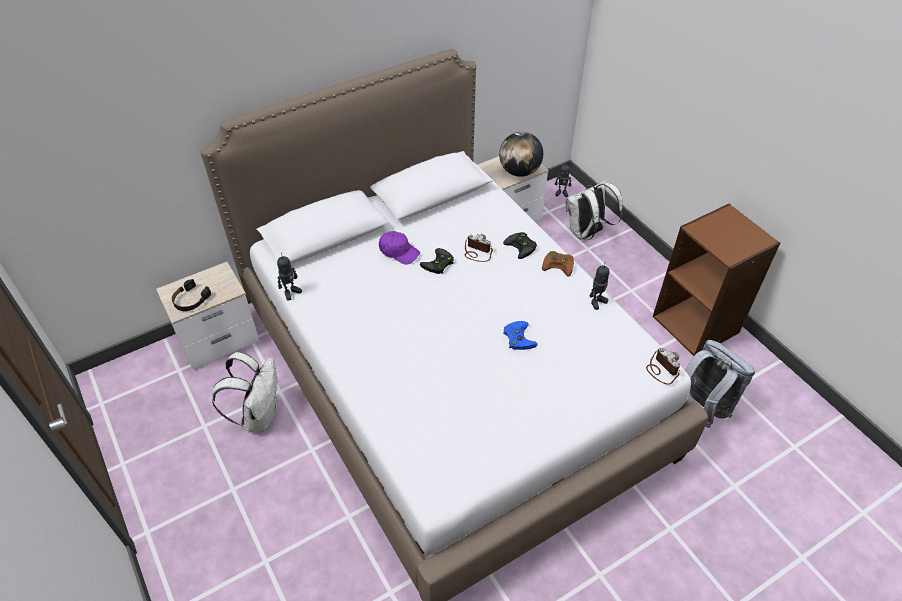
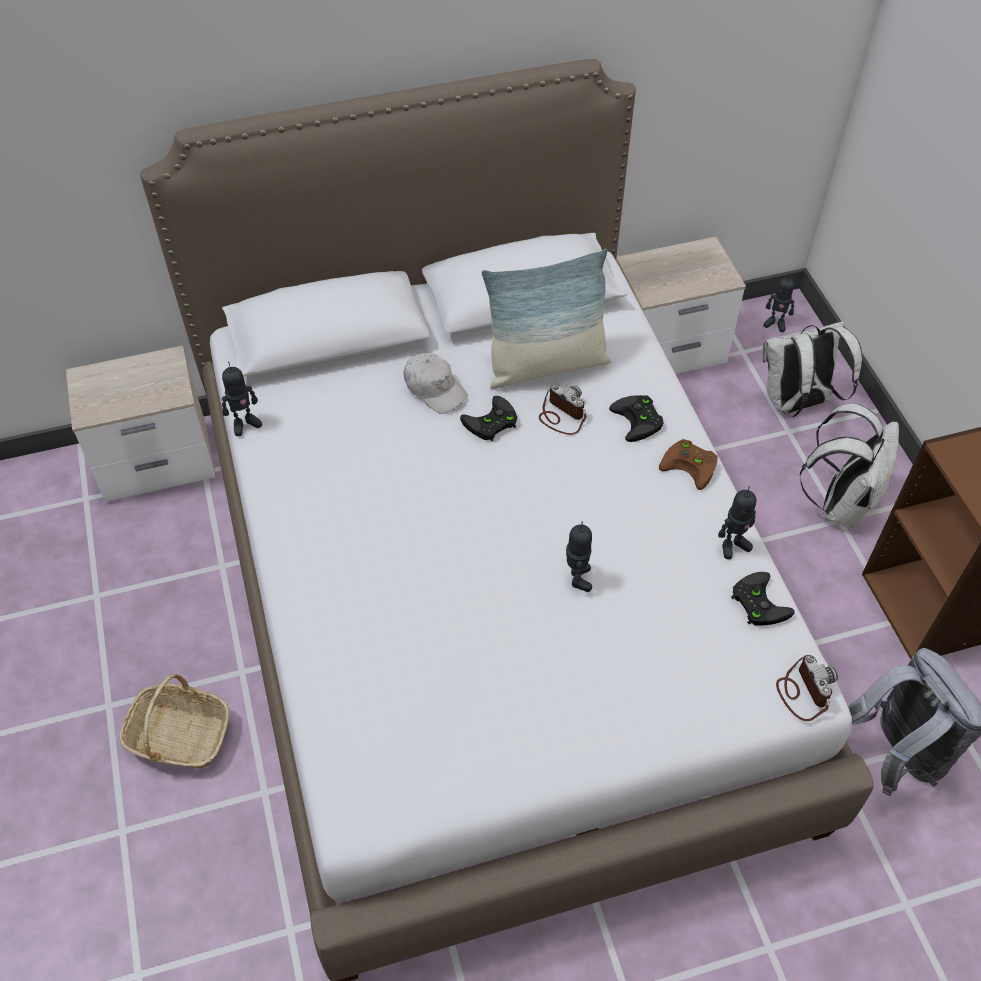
camera: 15 degrees right, 5 degrees up
(190, 300) = (110, 398): black headphones -> none
(259, 415) = (180, 598): white backpack -> white backpack (840, 503)
(284, 496) = (179, 736): none -> basket
(399, 251) = (434, 388): purple cap -> white cap
(459, 227) = (546, 365): none -> pillow
(517, 337) = (577, 578): blue game controller -> toy robot
(519, 171) = (695, 280): globe -> none
(620, 328) = (757, 602): none -> black game controller

